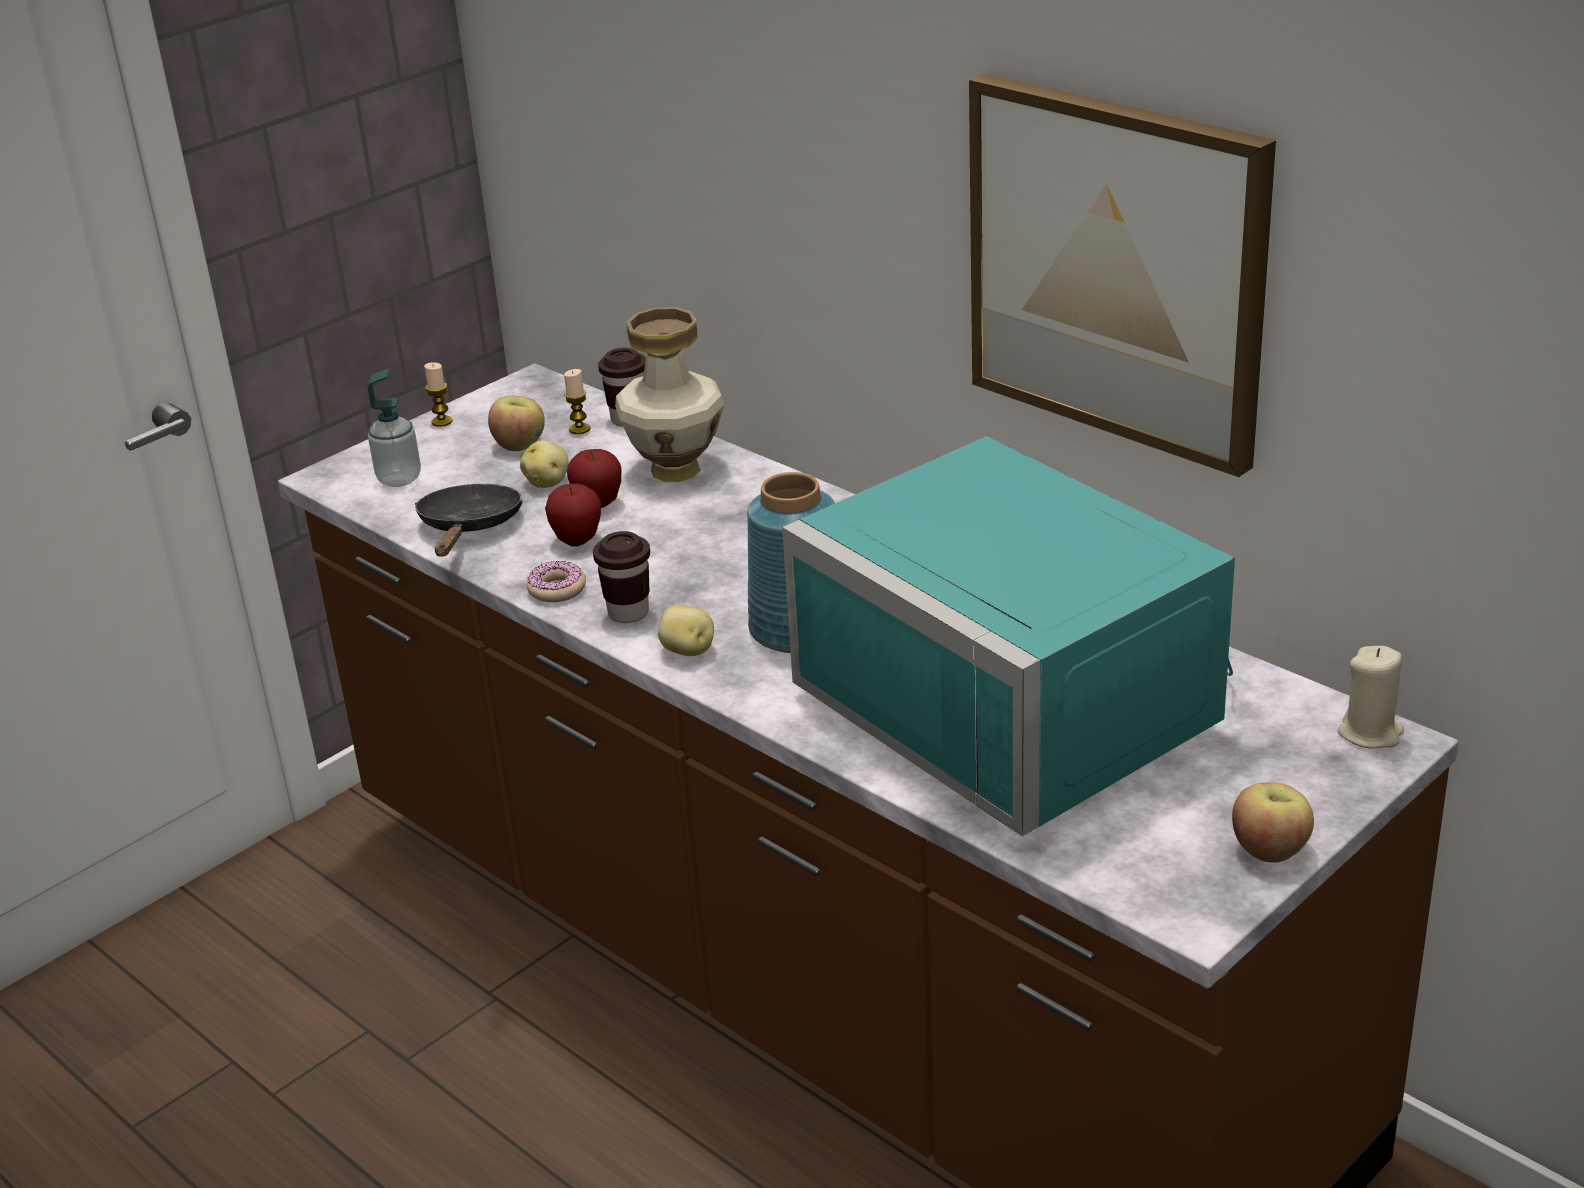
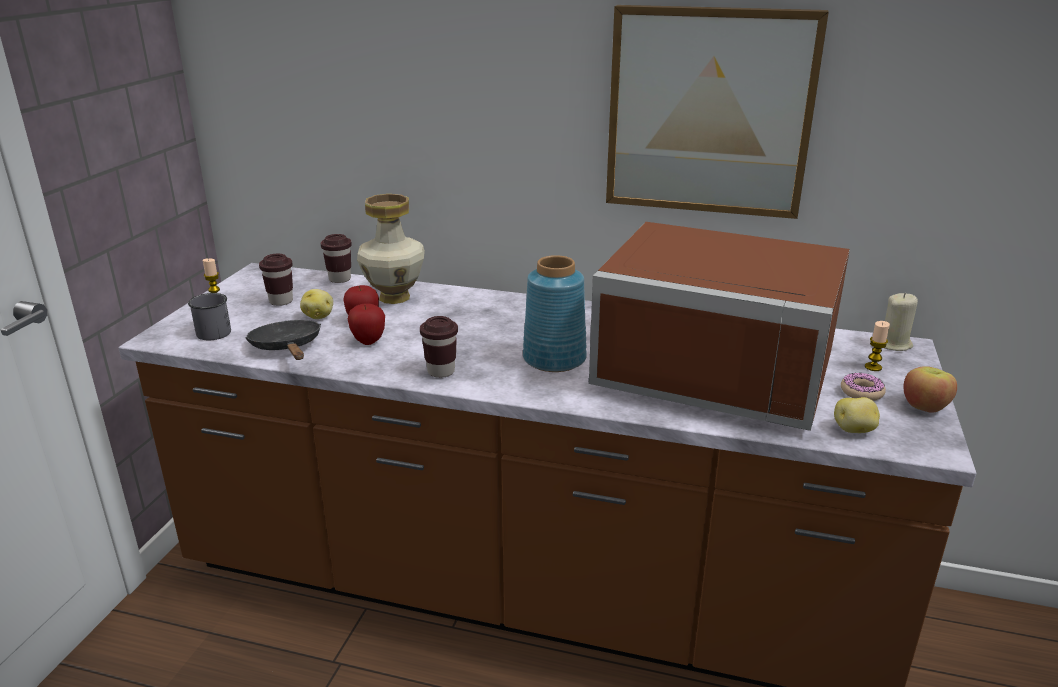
camera: 30 degrees left, 5 degrees down
(399, 479) = (212, 331): soap dispenser -> grey mug
(519, 445) = (281, 301): apple -> brown cup
(557, 589) = (381, 368): donut -> donut (861, 392)
(579, 429) = (313, 288): candle -> candle (873, 367)
(687, 651) = (500, 383): potato -> potato (854, 430)
(1027, 701) = (719, 366): turquoise microwave -> brown microwave

